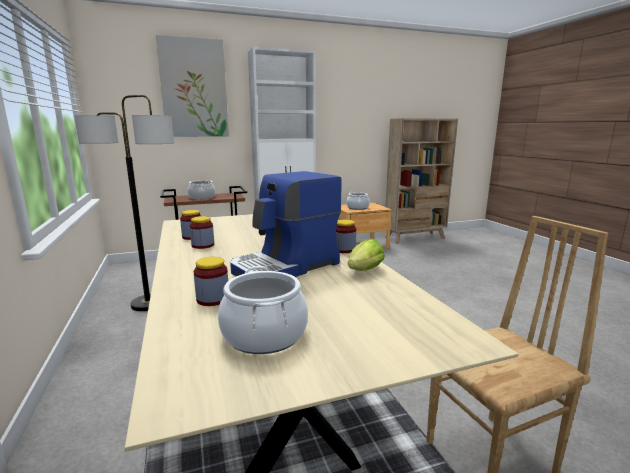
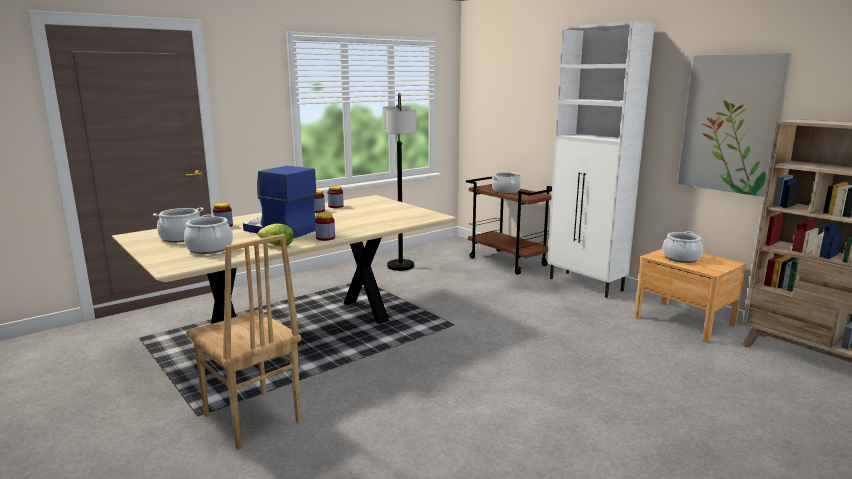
camera: 70 degrees right, 0 degrees up
(194, 89) = (533, 74): picture -> picture (731, 124)
(357, 310) = (209, 248): none -> cooking pot

